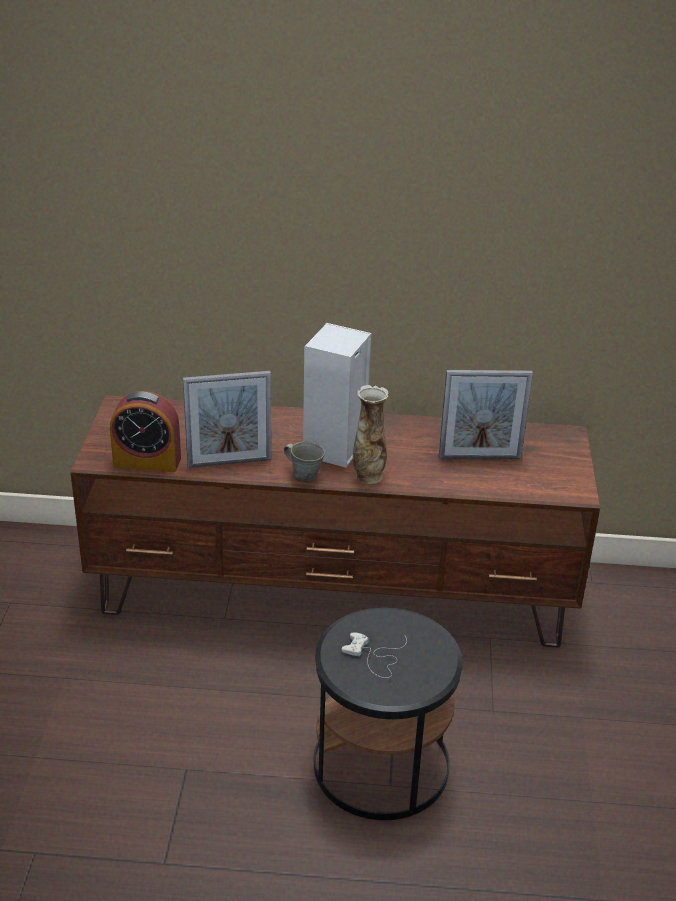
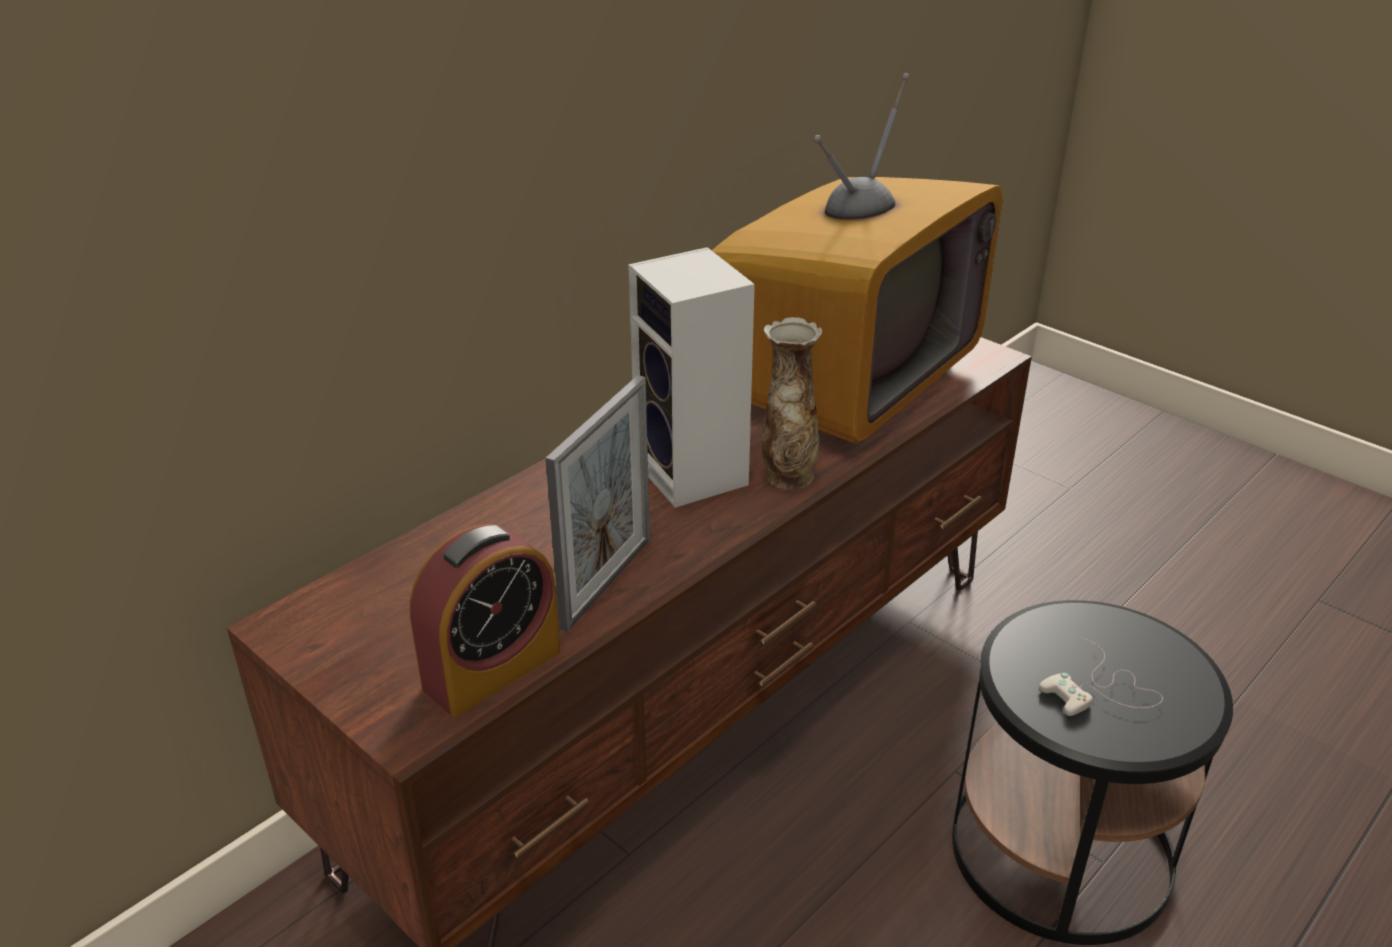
camera: 50 degrees left, 0 degrees up
(304, 475) = (724, 528): grey mug -> none
(479, 457) = (845, 380): picture frame -> television

